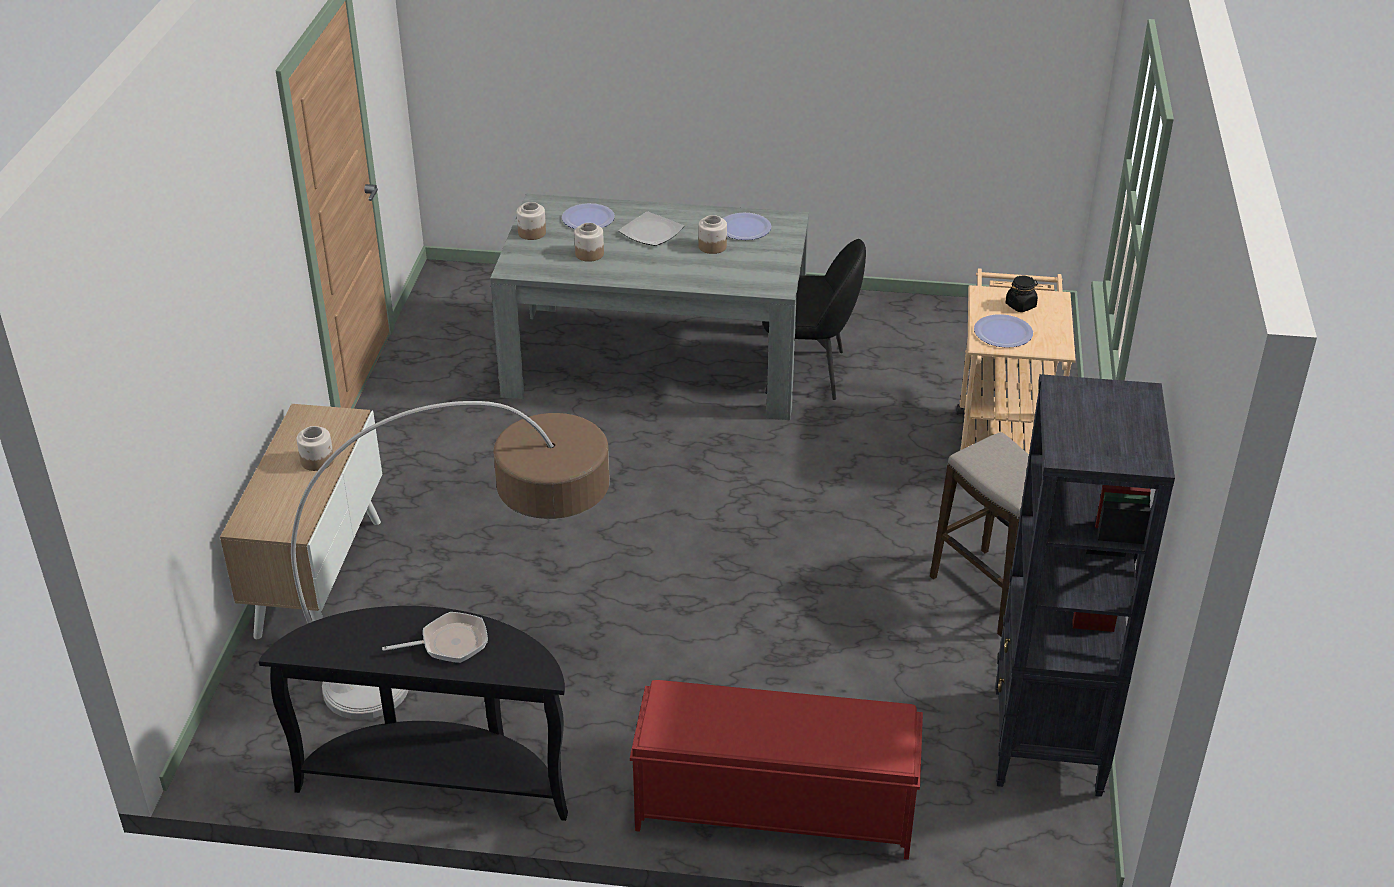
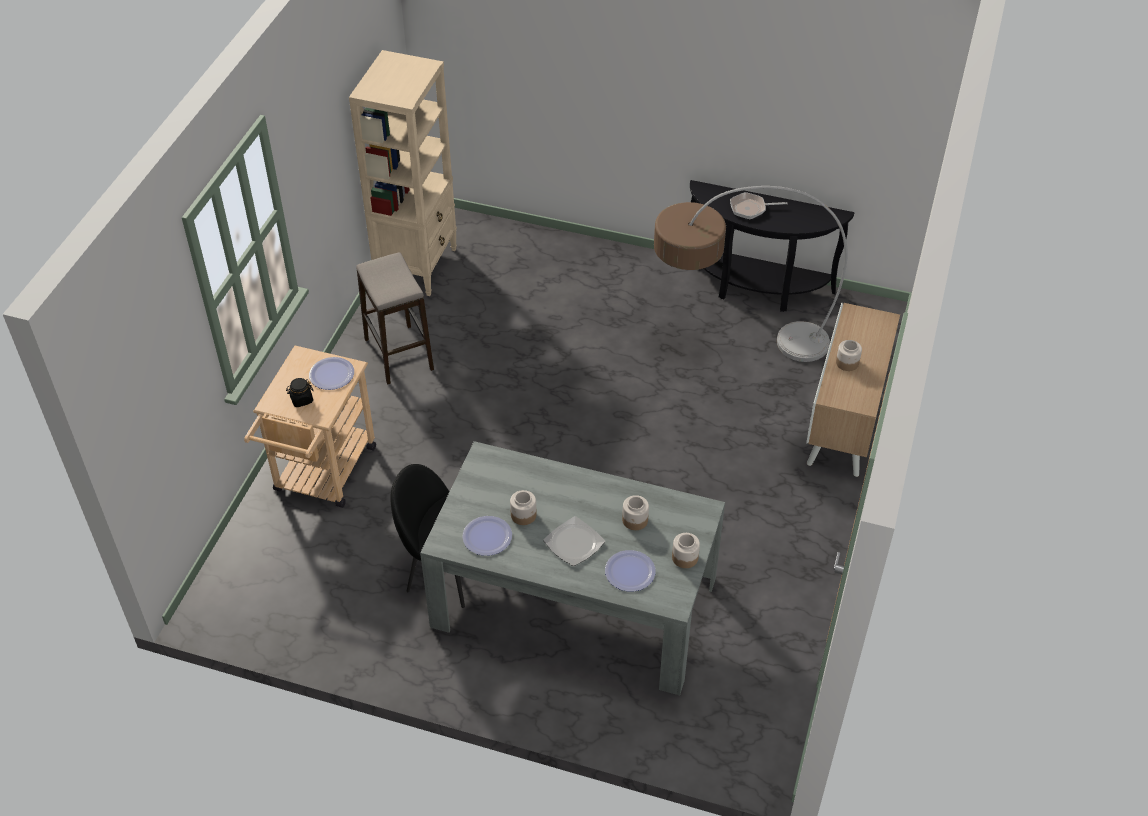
camera: 170 degrees left, 10 degrees up
(772, 809) = (578, 252): red bench -> none
(1046, 743) = (417, 266): black bookcase -> beige bookcase

